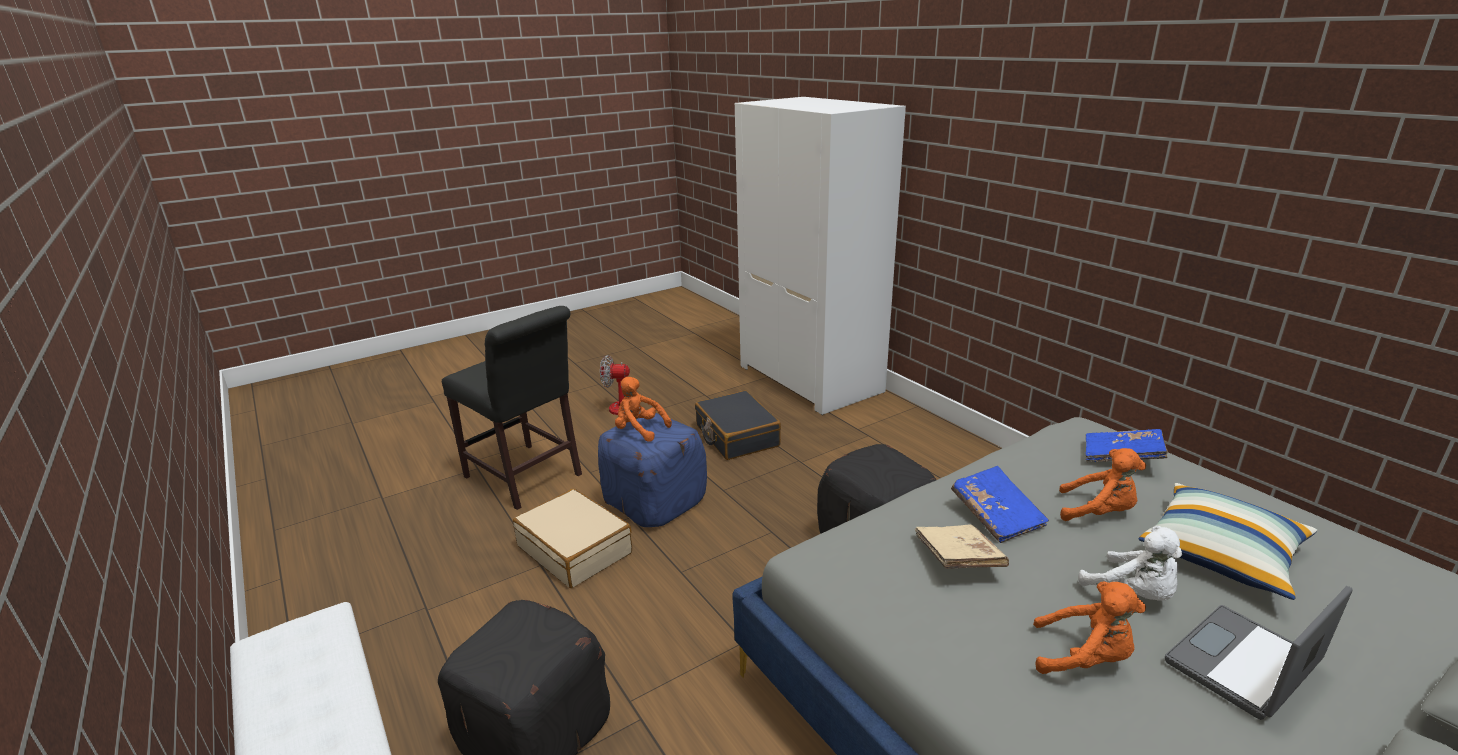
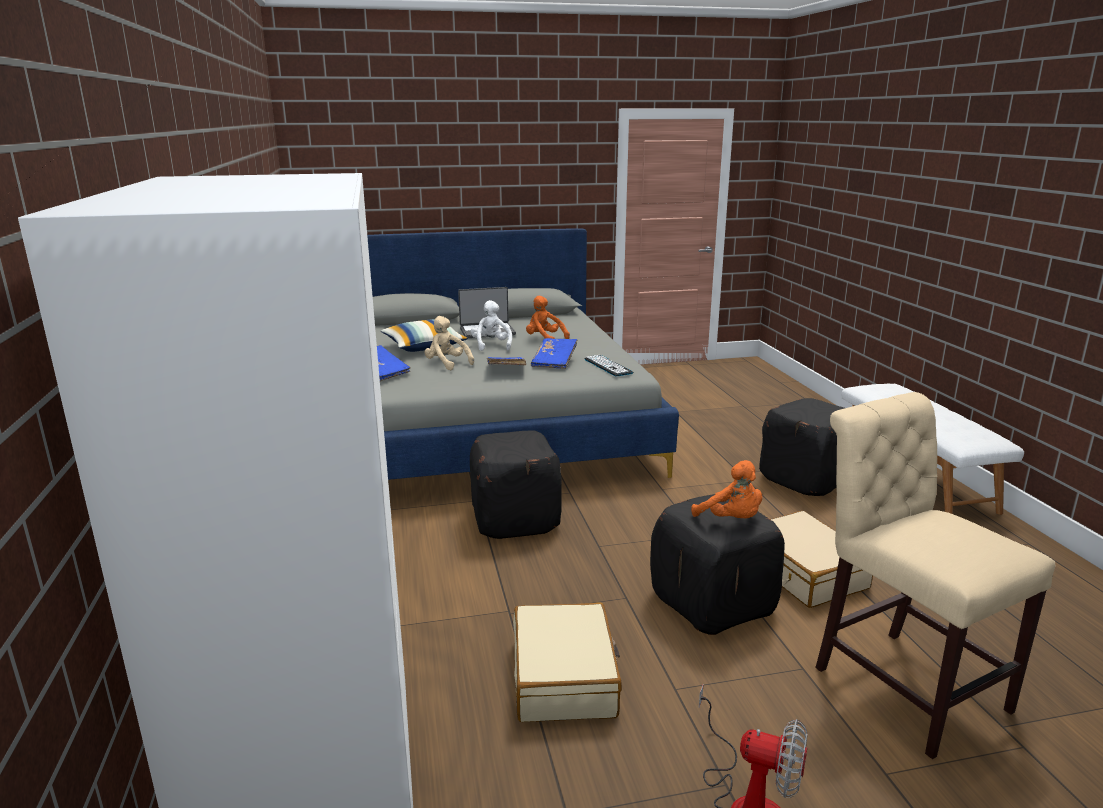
camera: 160 degrees left, 5 degrees down
(526, 478) = (902, 682): black chair -> beige chair
(655, 501) = (712, 603): blue ottoman -> black ottoman
(736, 436) = (565, 677): black suitcase -> beige suitcase
(864, 567) = (608, 366): none -> keyboard
(957, 559) = (554, 362): beige book -> blue book
(1098, 512) = (447, 364): orange plush toy -> beige plush toy

